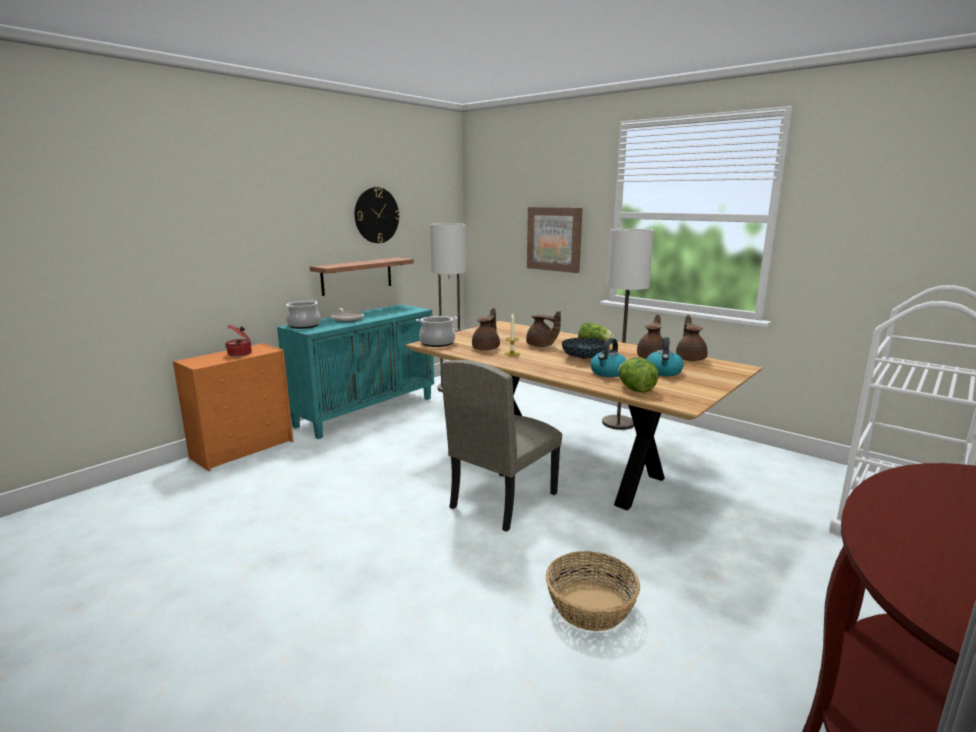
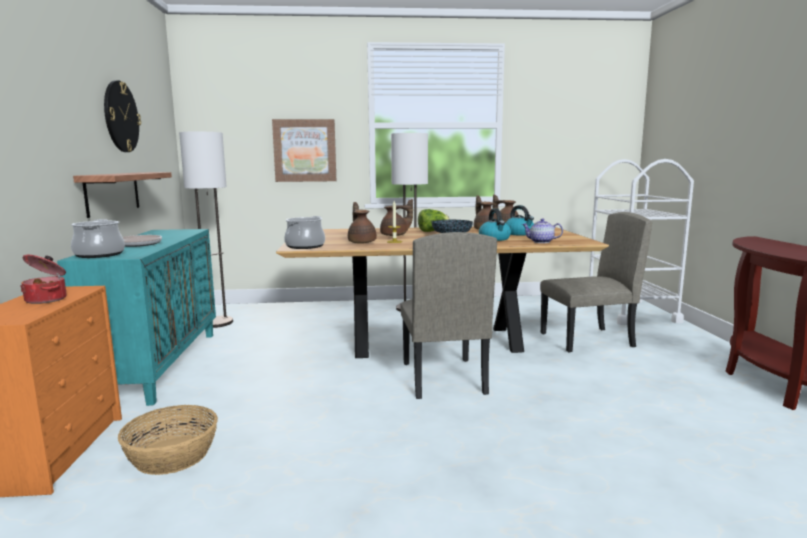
camera: 45 degrees left, 5 degrees down
(590, 607) = (619, 407): basket -> basket (172, 456)
(635, 390) = (541, 242): lettuce -> teapot
(732, 529) = (587, 340): none -> beige chair

